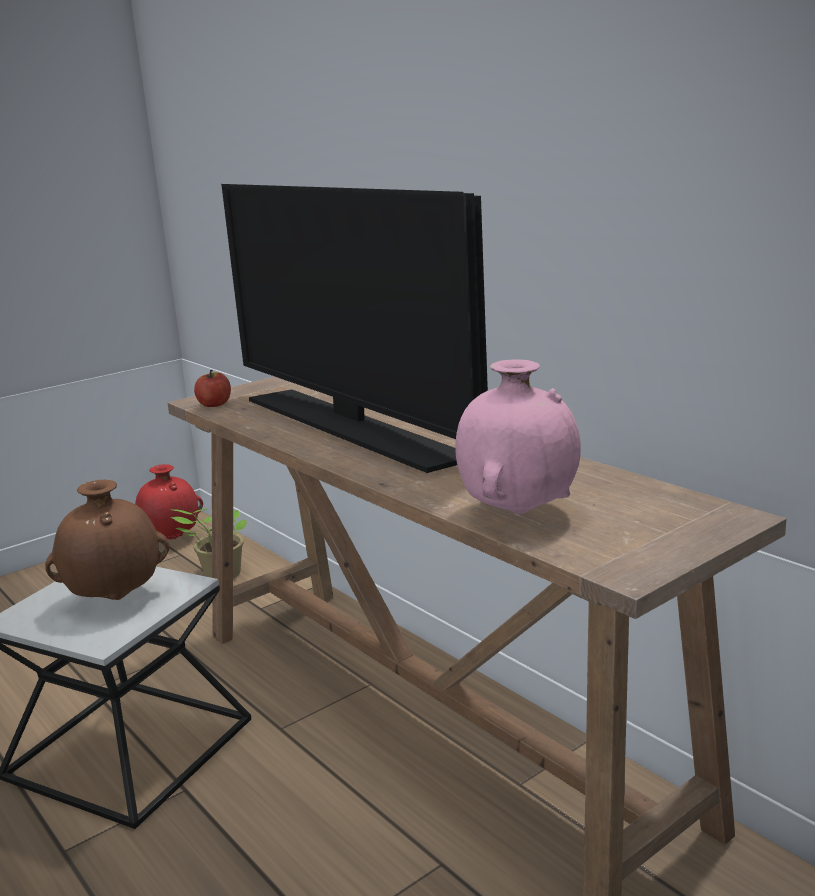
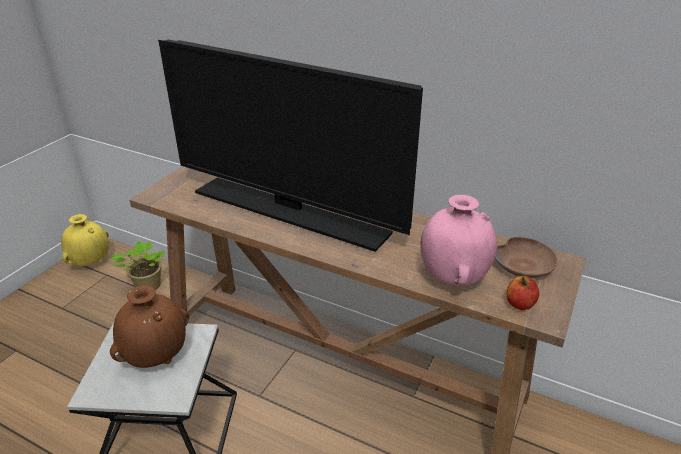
camera: 25 degrees left, 15 degrees up
(172, 538) = (91, 262): red vase -> yellow vase
(214, 404) = (170, 198): apple -> apple (520, 304)
(656, 513) = (524, 266): none -> brown bowl

